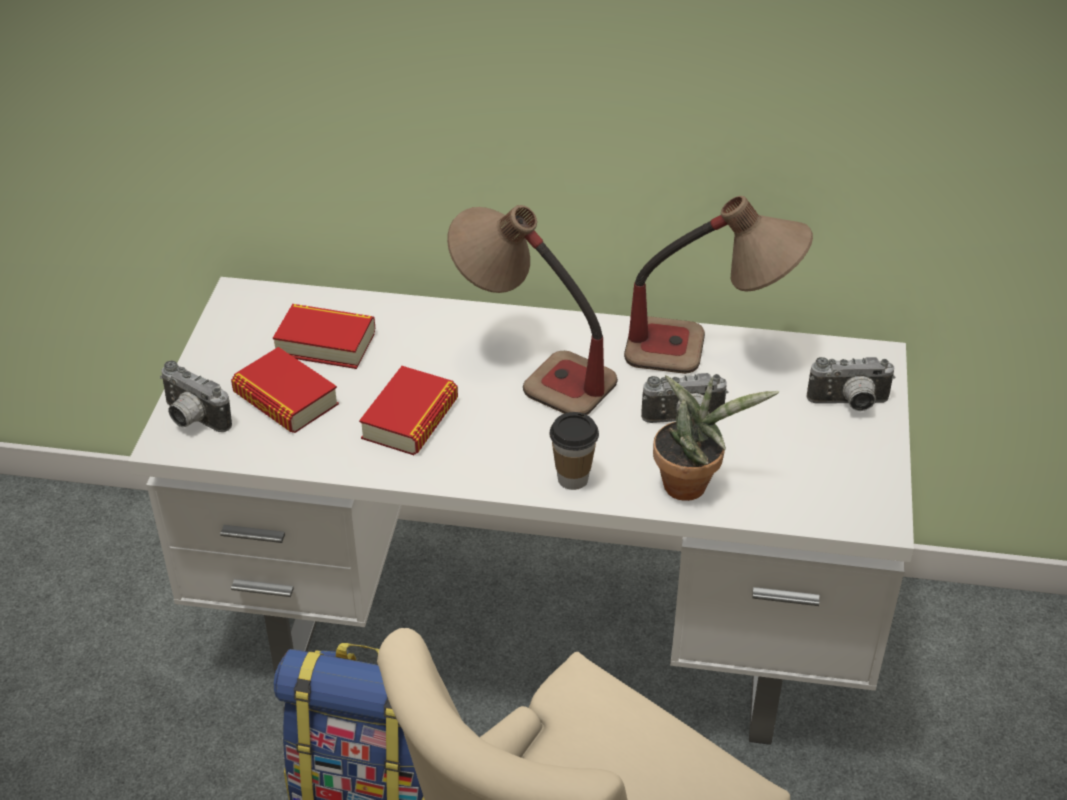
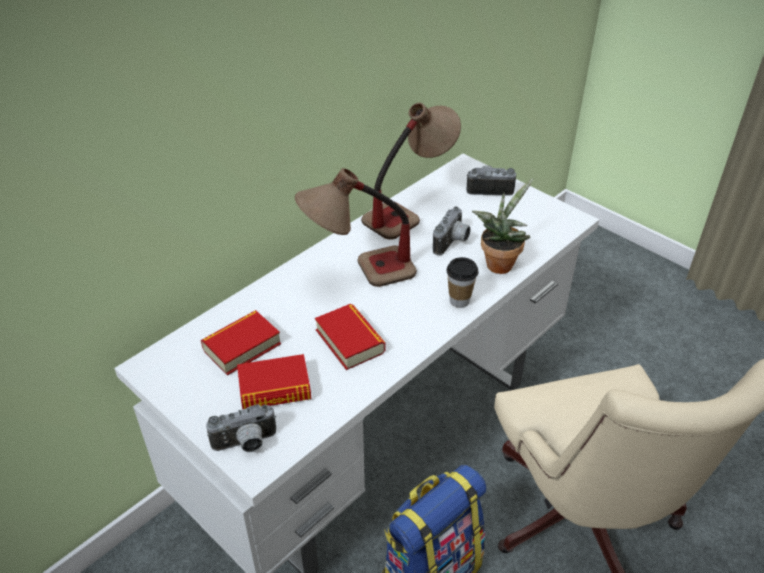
camera: 55 degrees left, 0 degrees up
(849, 404) = (489, 188): camera -> camera turned 120 degrees counterclockwise

